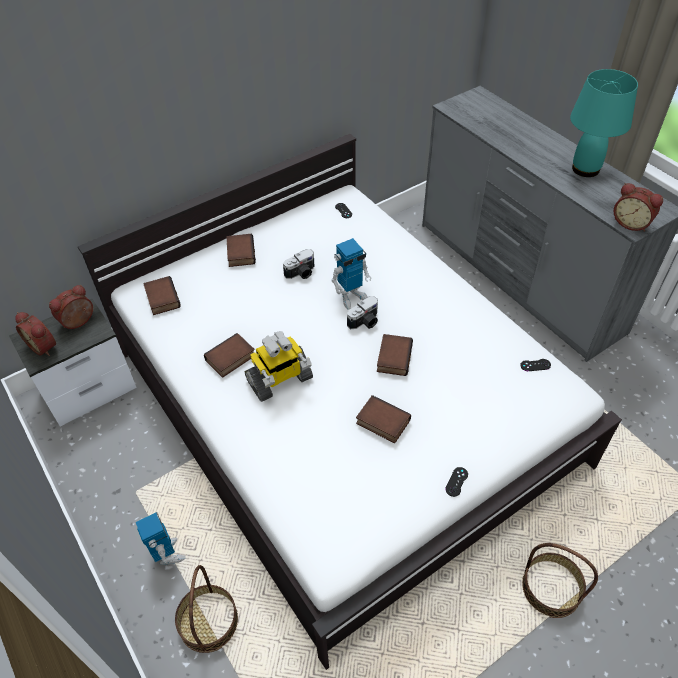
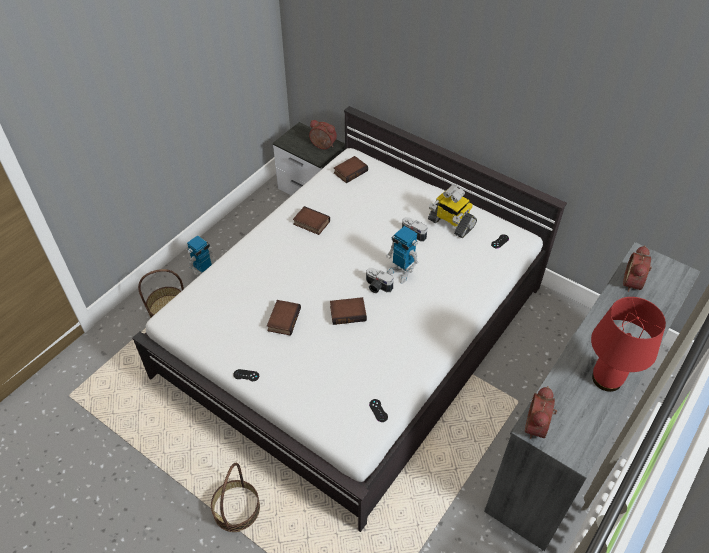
camera: 70 degrees right, 0 degrees up
(44, 346) = (297, 139): alarm clock -> alarm clock (634, 283)
(240, 253) = (415, 195): book -> none
(279, 380) = (301, 254): toy robot -> toy robot (450, 223)
(585, 169) = (606, 378): turquoise table lamp -> red table lamp

